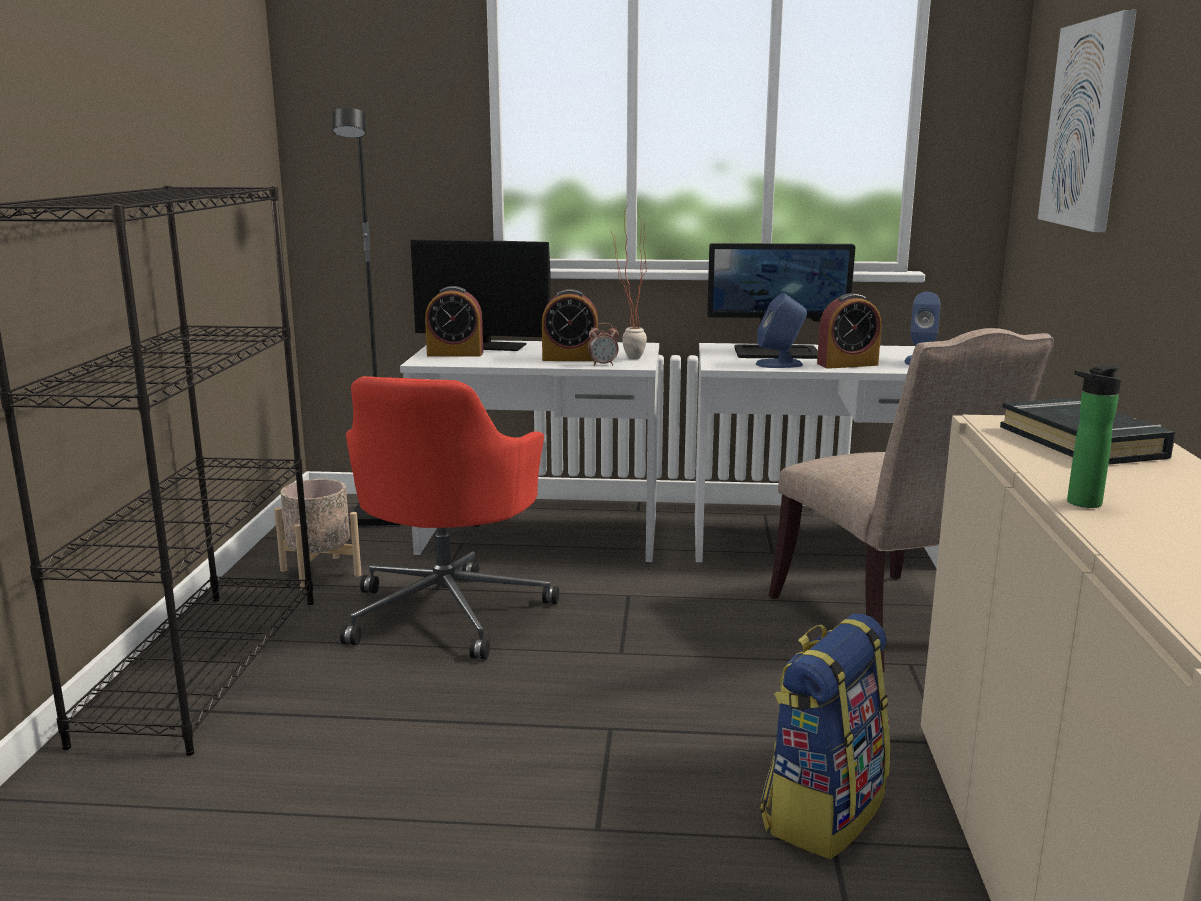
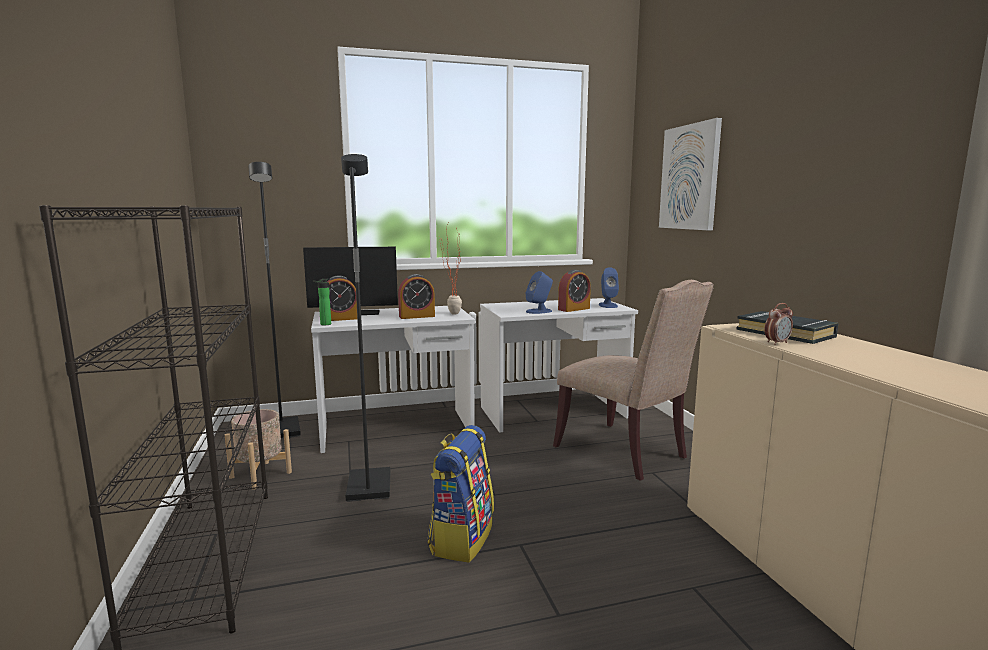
camera: 20 degrees left, 5 degrees down
(448, 611) = (367, 487): red office chair -> black floor lamp
(603, 364) = (441, 318): alarm clock -> alarm clock (777, 343)
(777, 352) = (529, 305): monitor -> none
(822, 811) = (674, 570): backpack -> backpack (461, 538)
(1080, 503) = (843, 362): bottle -> bottle (324, 324)

